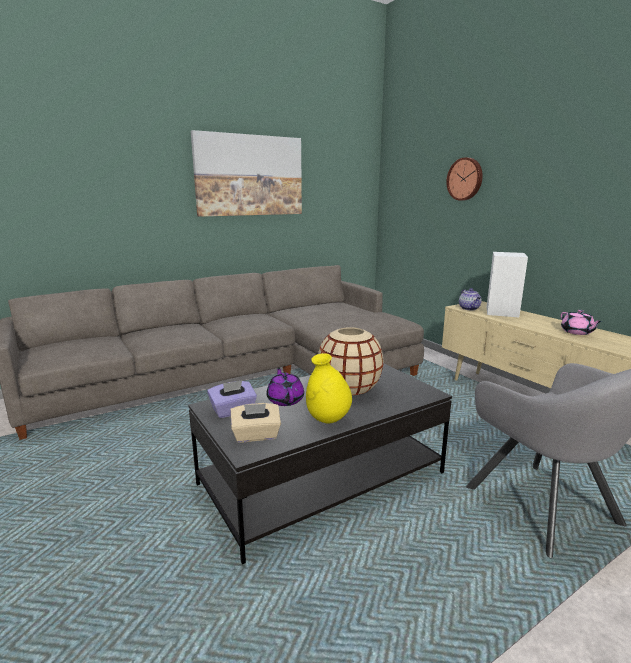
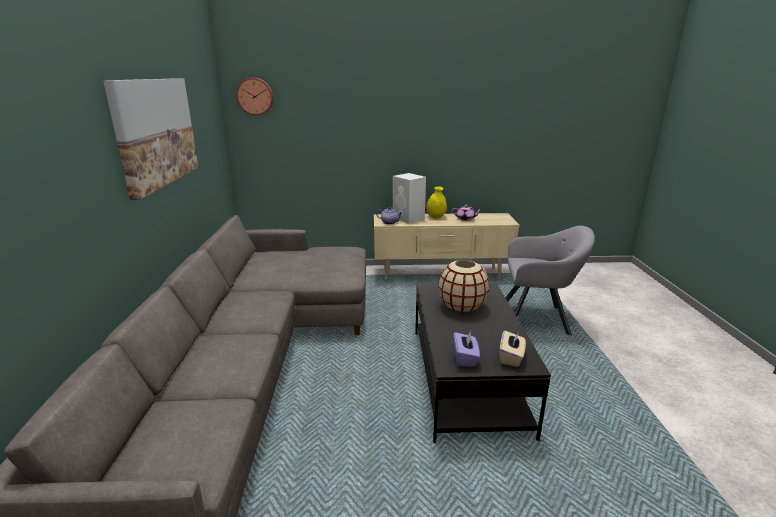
camera: 60 degrees left, 5 degrees up
(285, 400) = (461, 333): purple teapot -> none
(328, 420) = (503, 326): yellow vase -> yellow vase (436, 217)
(465, 179) = (340, 117): wall clock -> wall clock (255, 96)

